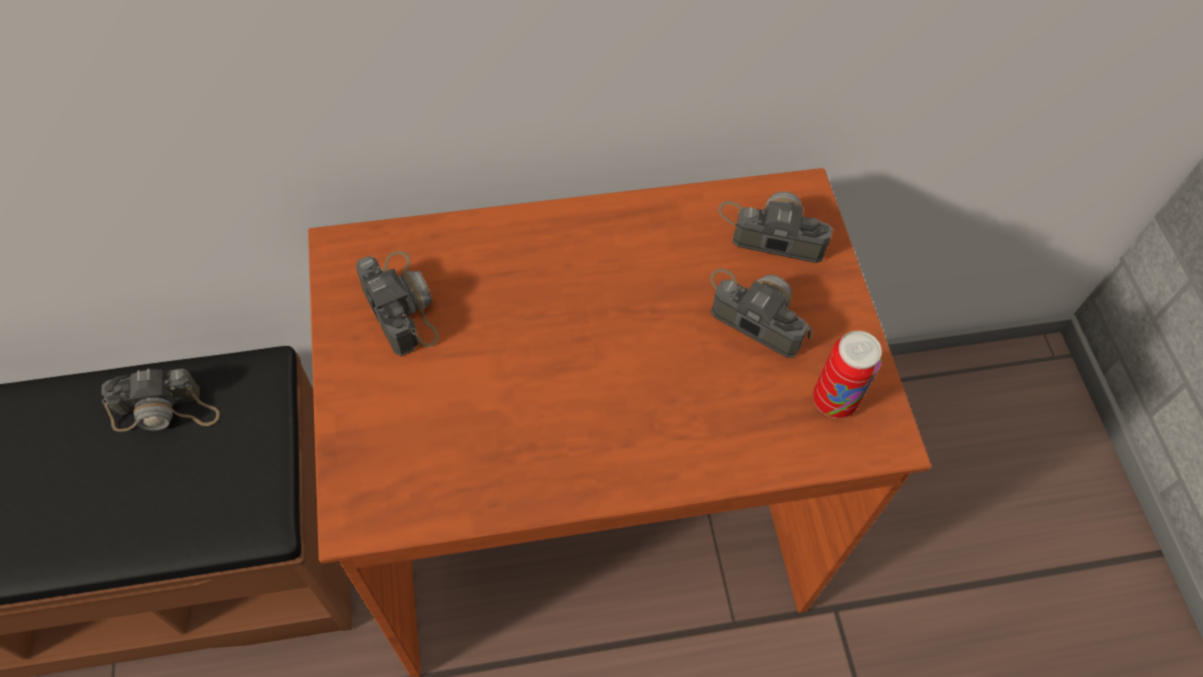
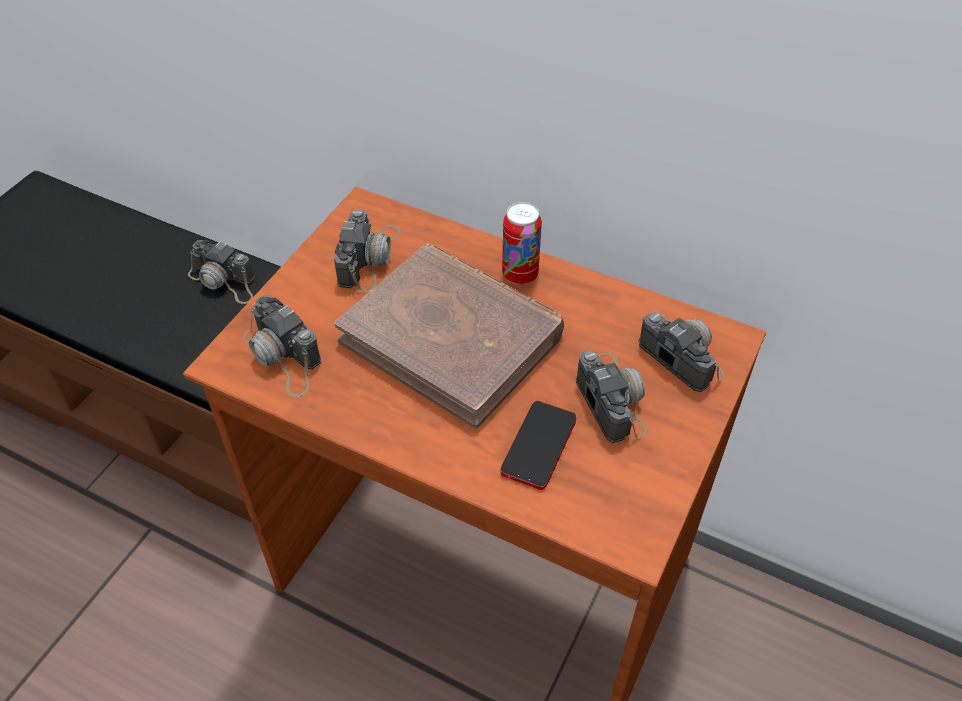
camera: 40 degrees right, 10 degrees down
(413, 470) = (283, 356): none -> camera
(564, 342) = (452, 337): none -> brown book
(736, 402) = (538, 445): none -> phone
(834, 400) = (617, 490): can -> can (520, 275)

